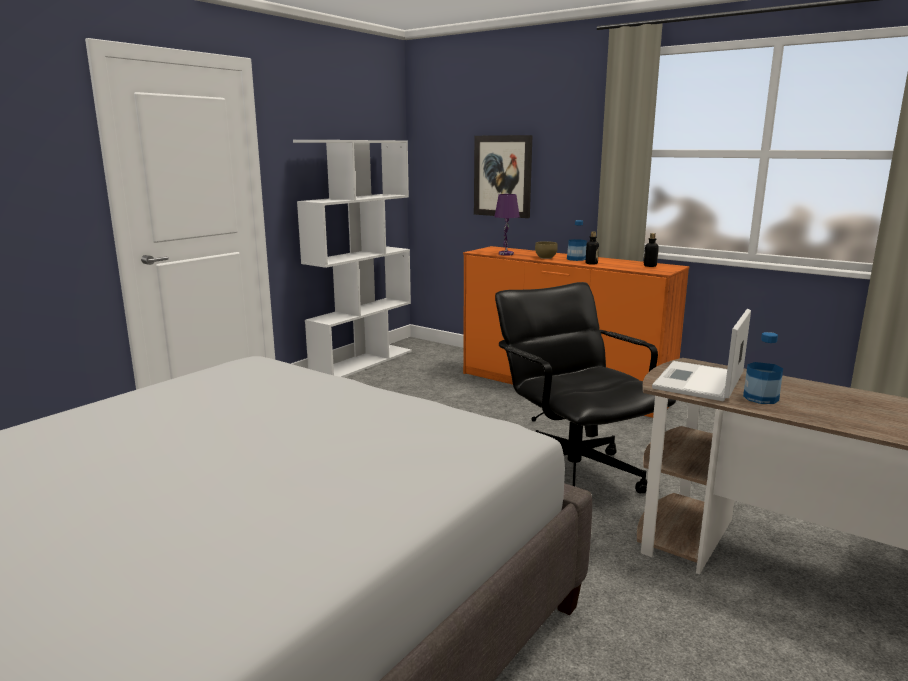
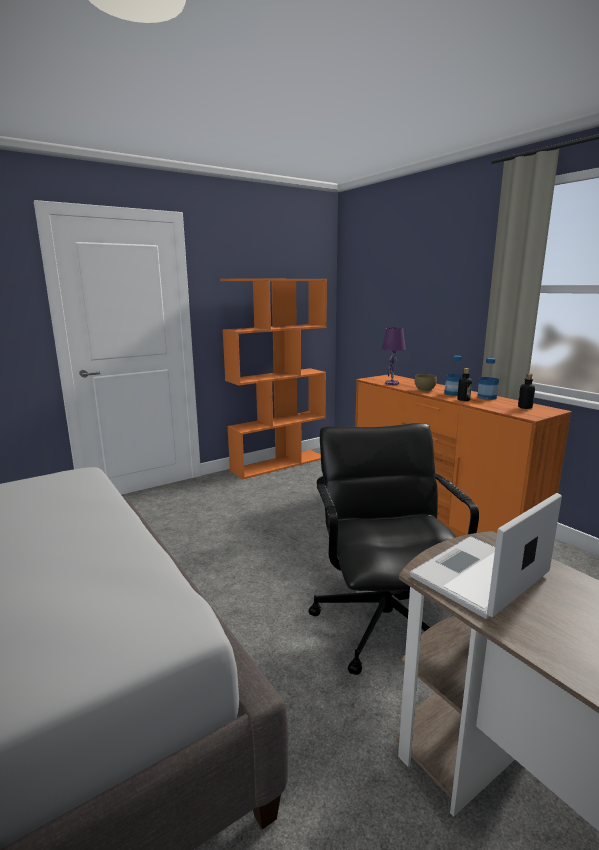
camera: 20 degrees right, 0 degrees up
(362, 362) = (279, 464): white bookcase -> orange bookcase
(502, 176) = (406, 310): picture -> none
(760, 398) = (546, 624): bottle -> bottle (486, 397)

